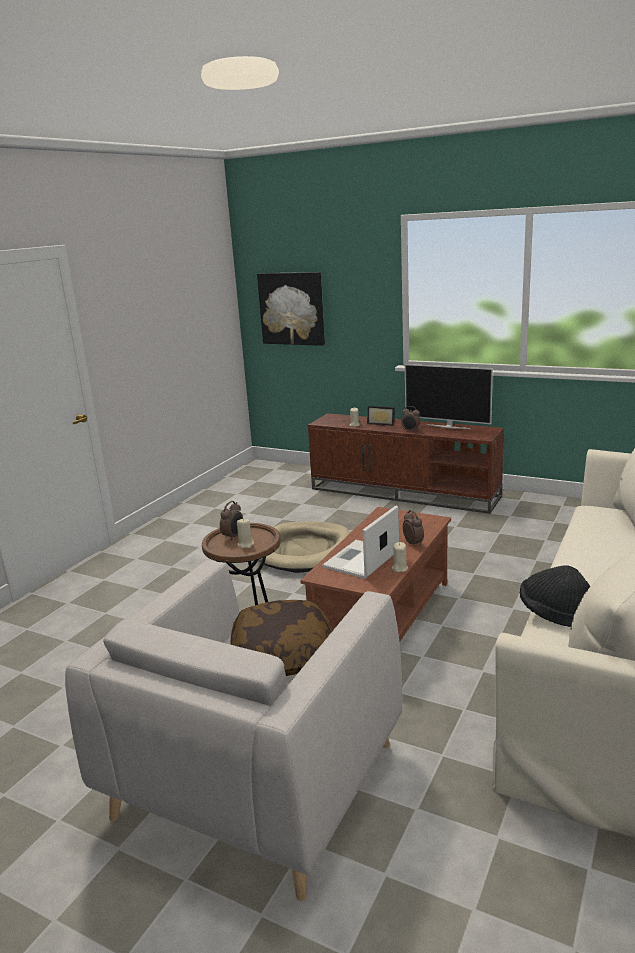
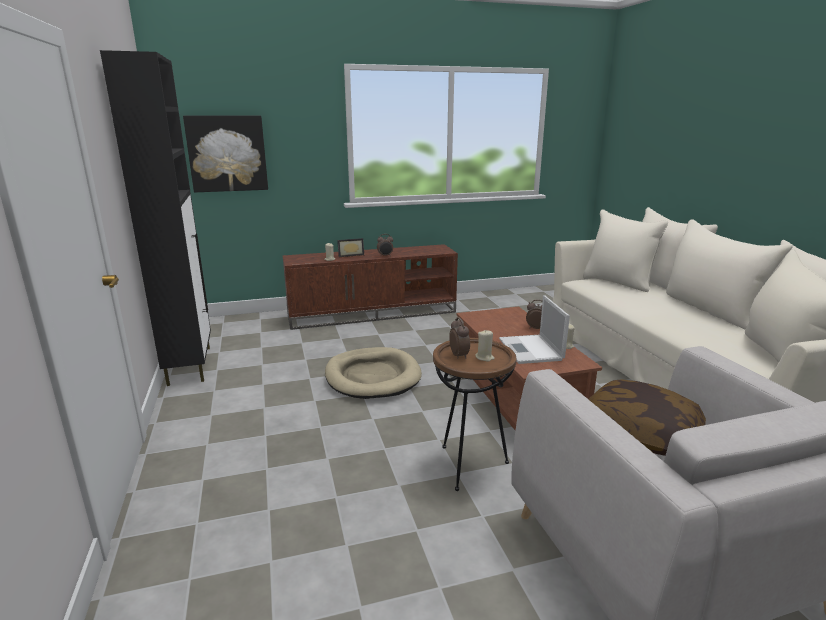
camera: 45 degrees left, 0 degrees up
(205, 498) = (190, 365): none -> black cabinet
(448, 426) = (406, 249): television -> none
(553, 613) = (697, 340): black hat -> none

